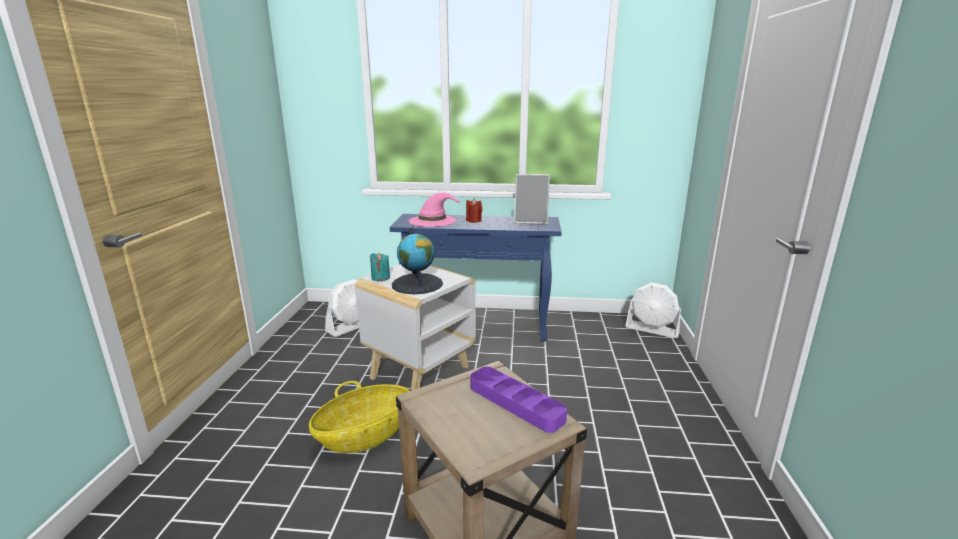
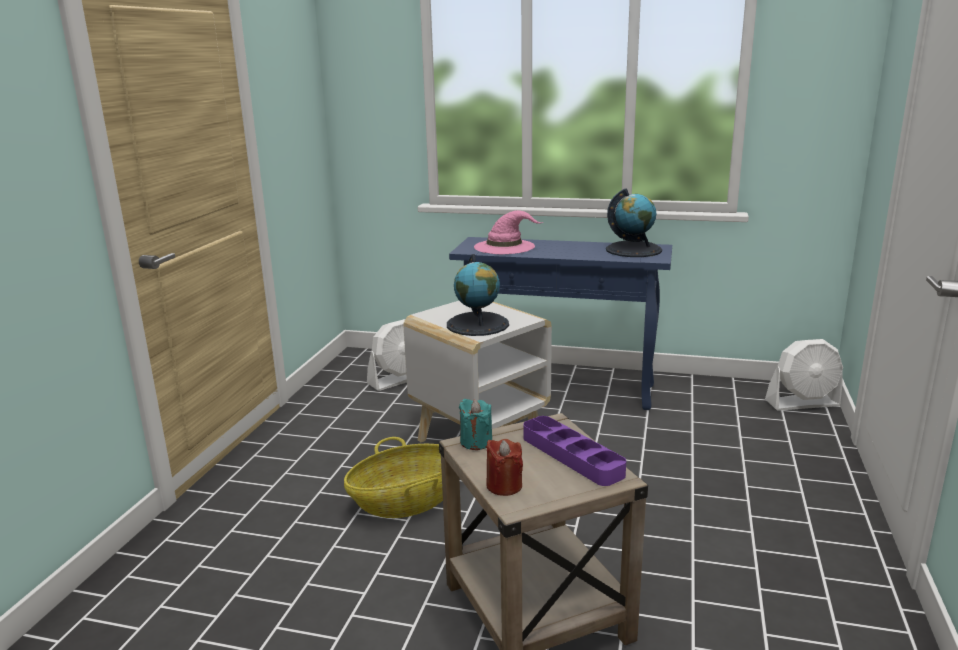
camera: 10 degrees right, 0 degrees up
(380, 278) = (434, 315): turquoise candle -> turquoise candle (476, 442)
(473, 220) = (557, 247): red candle -> red candle (504, 486)
(531, 221) = (633, 250): picture frame -> globe
(652, 329) = (803, 403): white fan -> white fan turned 45 degrees counterclockwise

